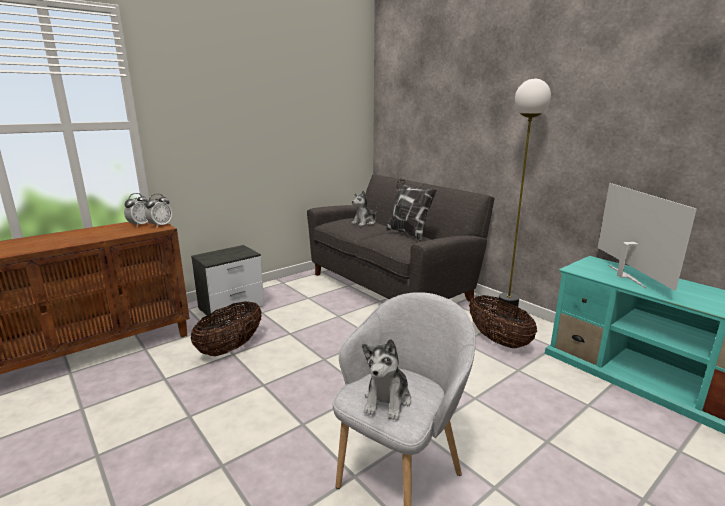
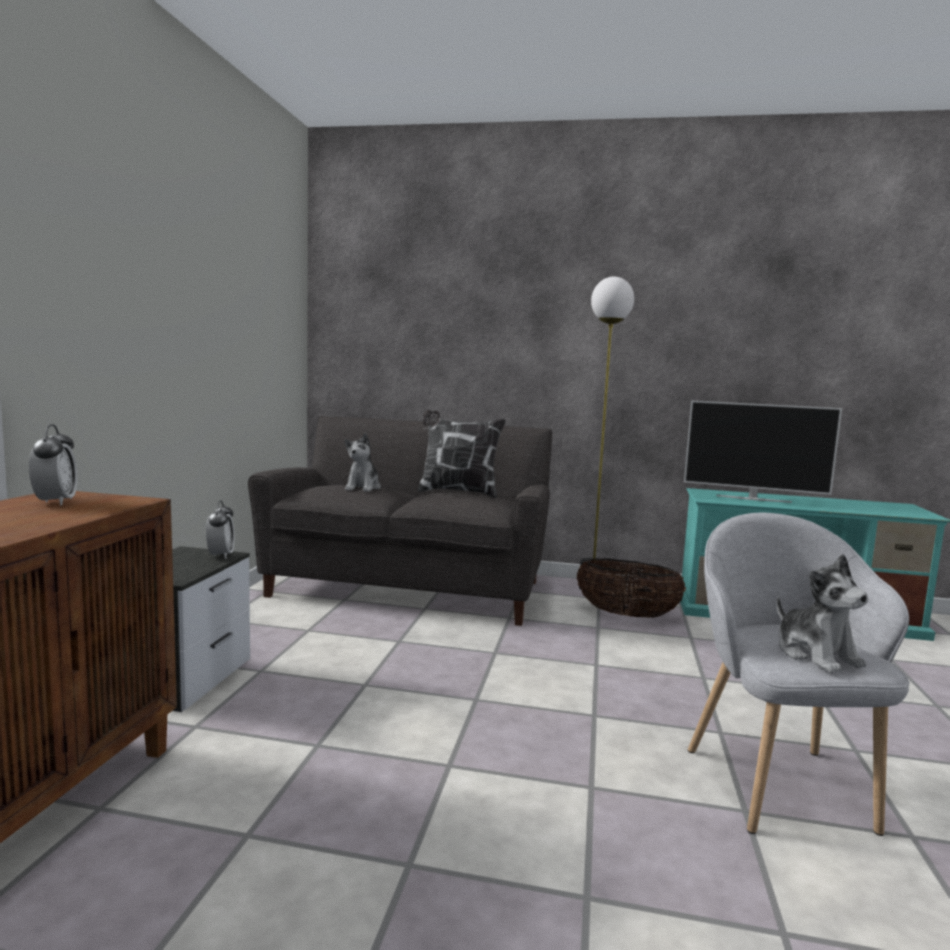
camera: 40 degrees left, 10 degrees down
(160, 225) = (115, 498): alarm clock -> alarm clock (221, 555)
(230, 348) = (297, 738): basket -> none
(624, 276) = (753, 499): television -> television turned 150 degrees clockwise

